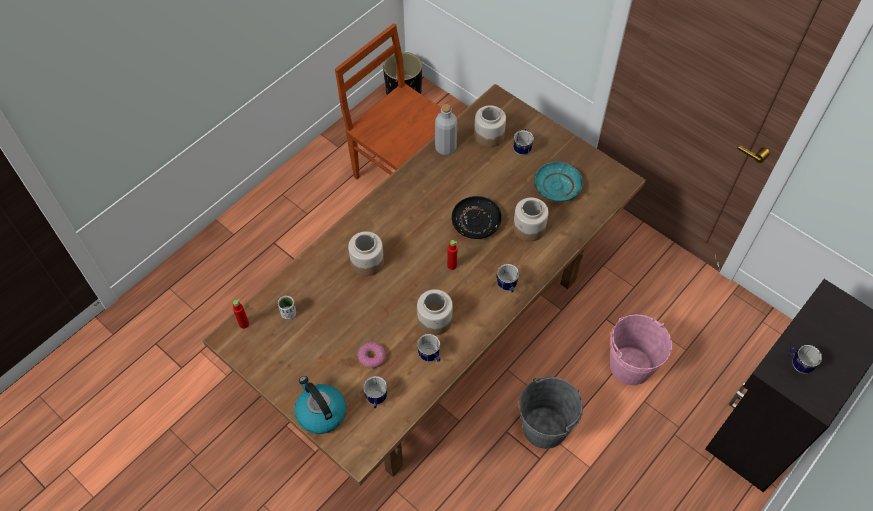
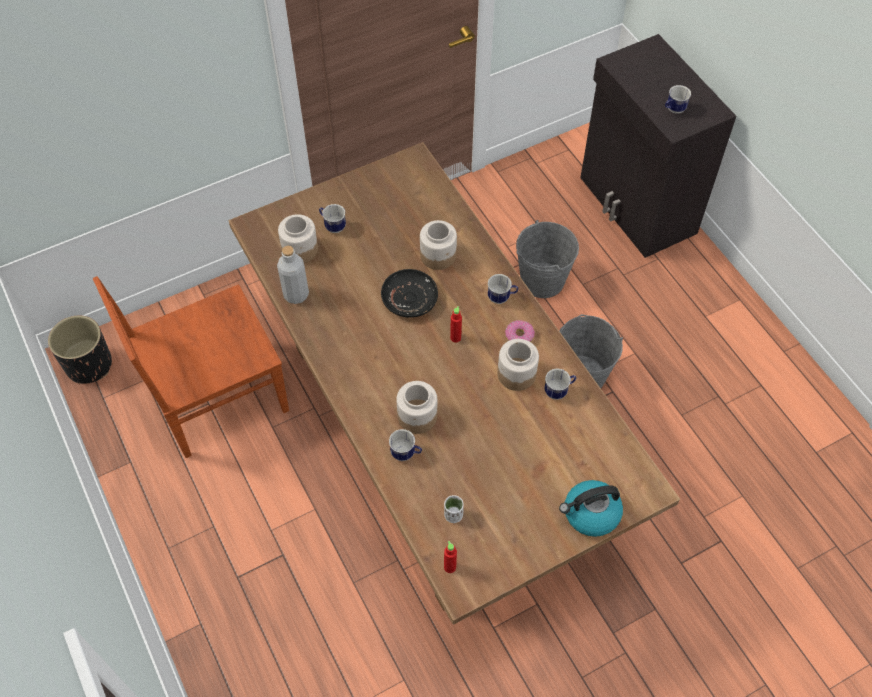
camera: 70 degrees left, 0 degrees up
(371, 357) = (540, 446): donut -> donut (519, 337)
(376, 400) = (592, 456): mug -> mug (406, 454)
(557, 186) = (397, 214): turquoise plate -> none
(630, 365) = (542, 280): pink bucket -> grey bucket

